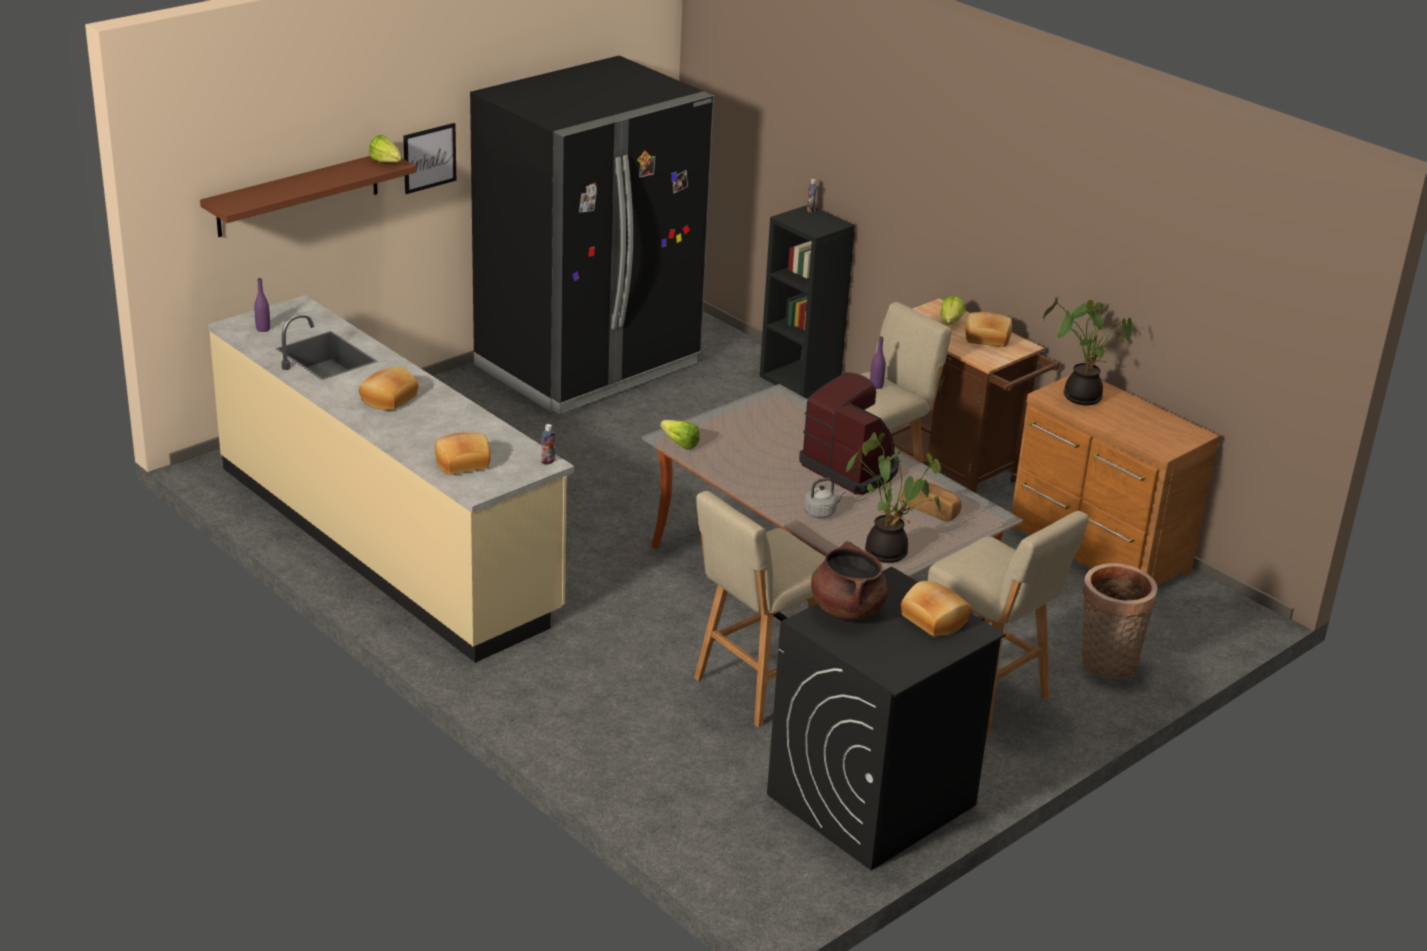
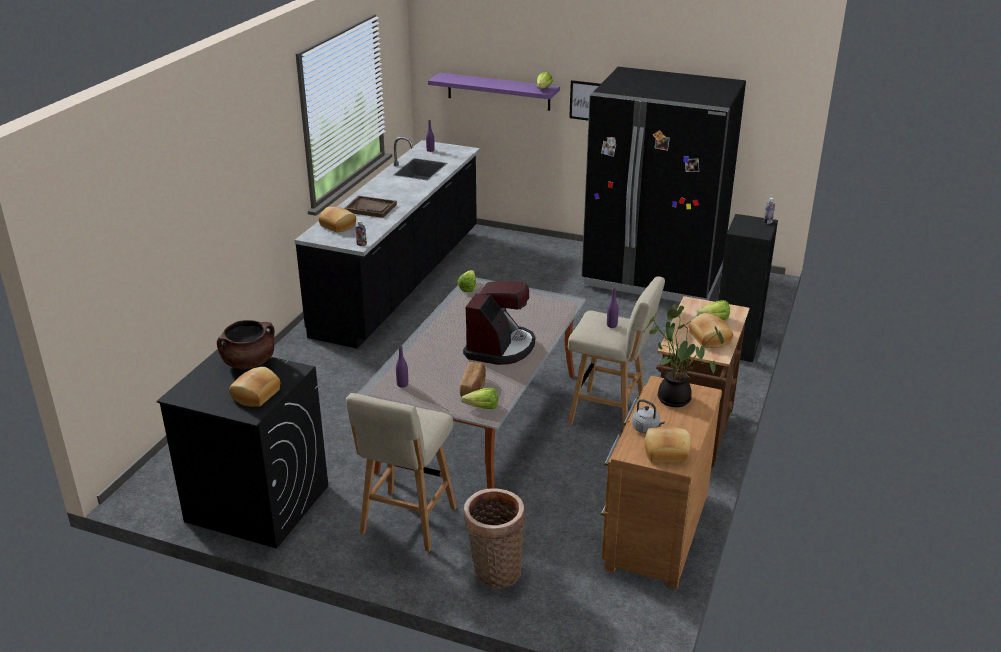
camera: 65 degrees right, 0 degrees up
(298, 194) = (498, 91): brown shelf -> purple shelf
(387, 540) = (401, 281): beige counter -> black counter
(388, 398) = (389, 192): bread -> bread (666, 452)
(428, 425) = (370, 208): none -> brown tray
(756, 688) = (349, 429): beige stool -> none
(821, 512) = (430, 350): grey kettle -> grey kettle (646, 429)
(888, 551) = (402, 384): potted plant -> purple bottle
(975, 517) = (479, 407): none -> lettuce

